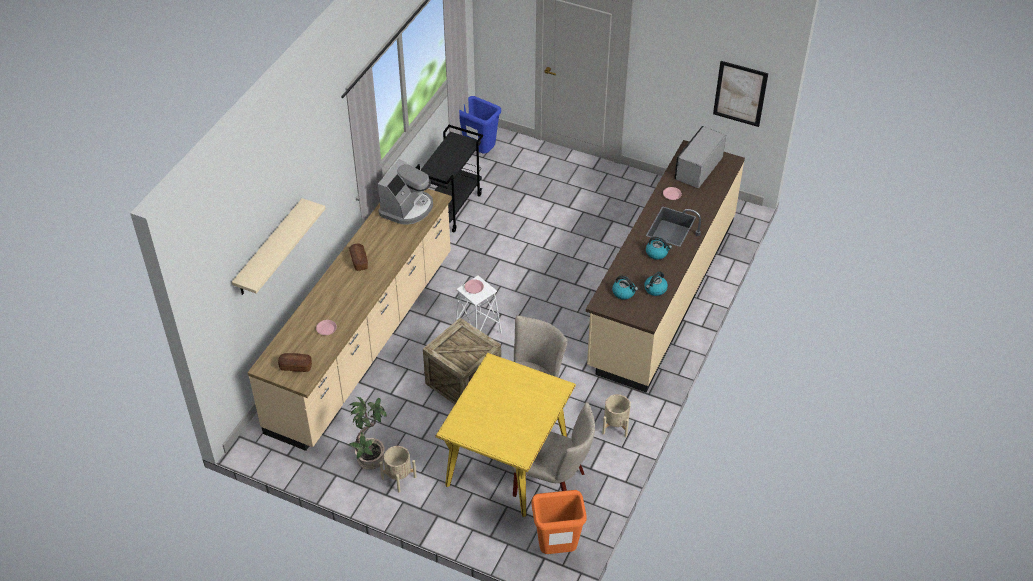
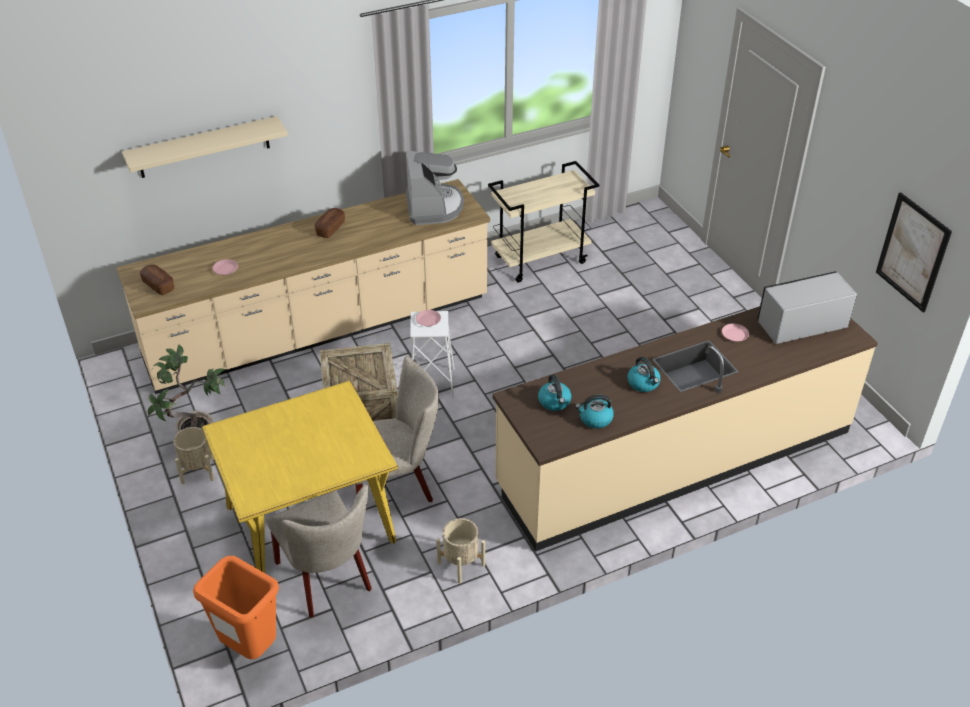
camera: 40 degrees right, 5 degrees down
(407, 208) = (433, 207): coffee machine -> coffee machine turned 75 degrees counterclockwise
(450, 207) = (541, 259): black cart -> beige cart
(480, 152) = (628, 226): blue trash can -> none

